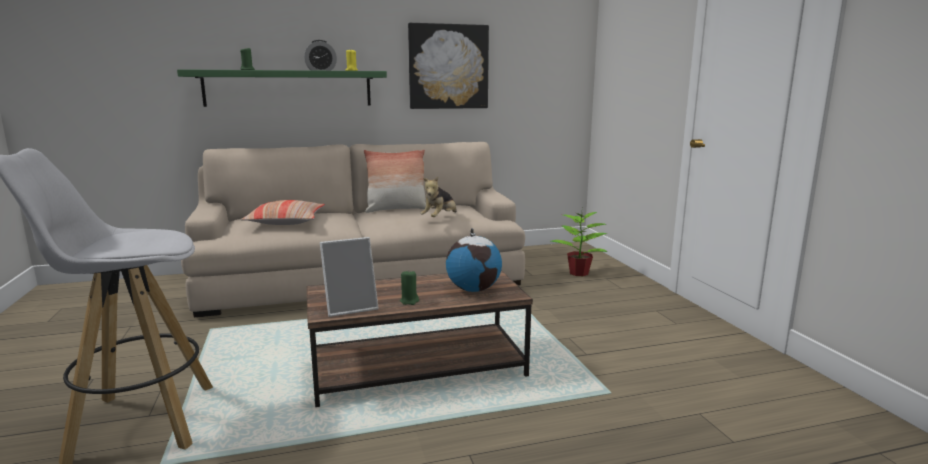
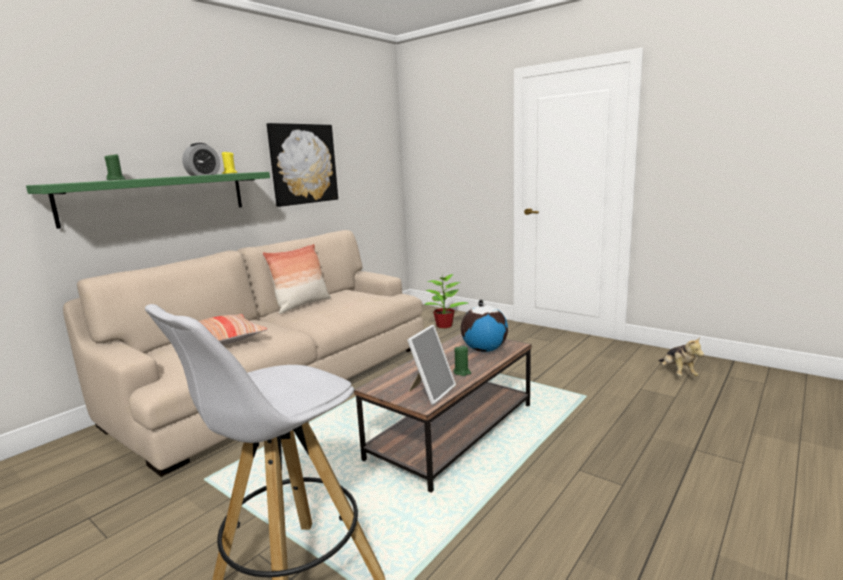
camera: 35 degrees left, 0 degrees up
(440, 218) = (358, 303): plush toy -> plush toy (677, 373)

